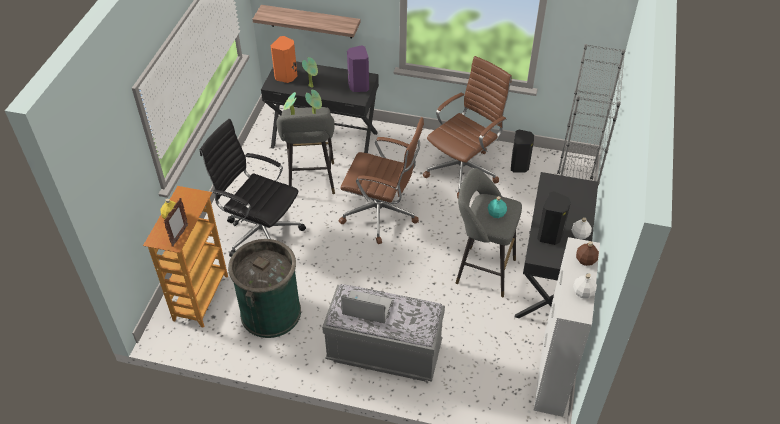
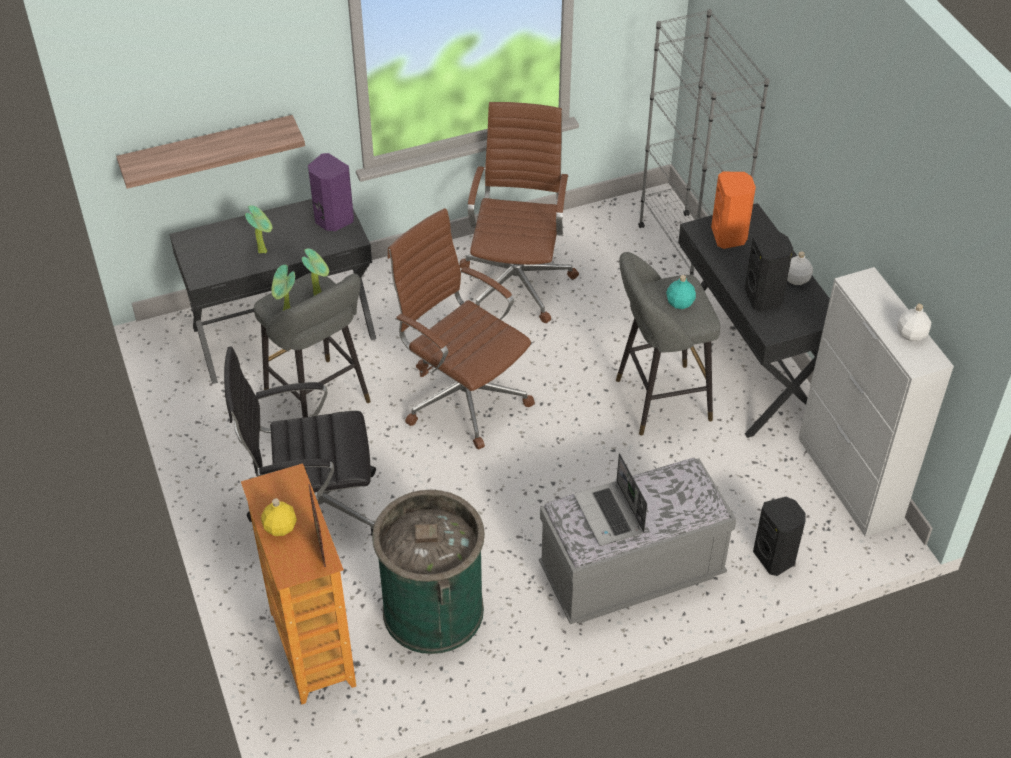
camera: 35 degrees left, 0 degrees up
(287, 76) = (212, 254): orange speaker -> orange speaker (729, 236)
(366, 308) = (610, 515): laptop -> laptop turned 90 degrees counterclockwise
(382, 214) = (463, 396): brown office chair -> brown office chair turned 120 degrees counterclockwise
(519, 166) = (585, 241): black speaker -> black speaker (775, 558)
(585, 260) = (879, 295): brown bottle -> none

